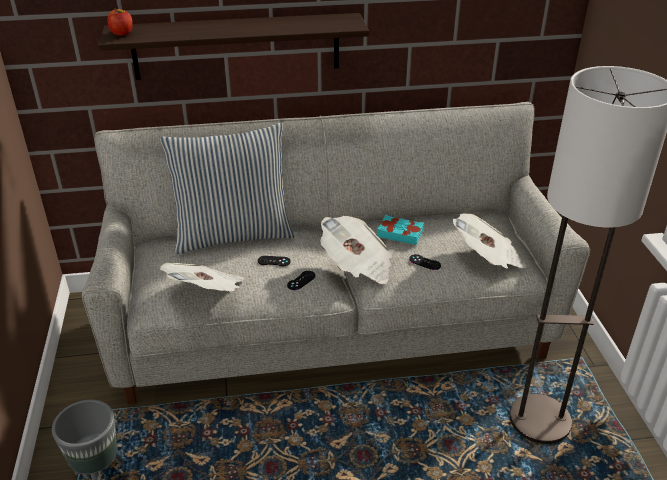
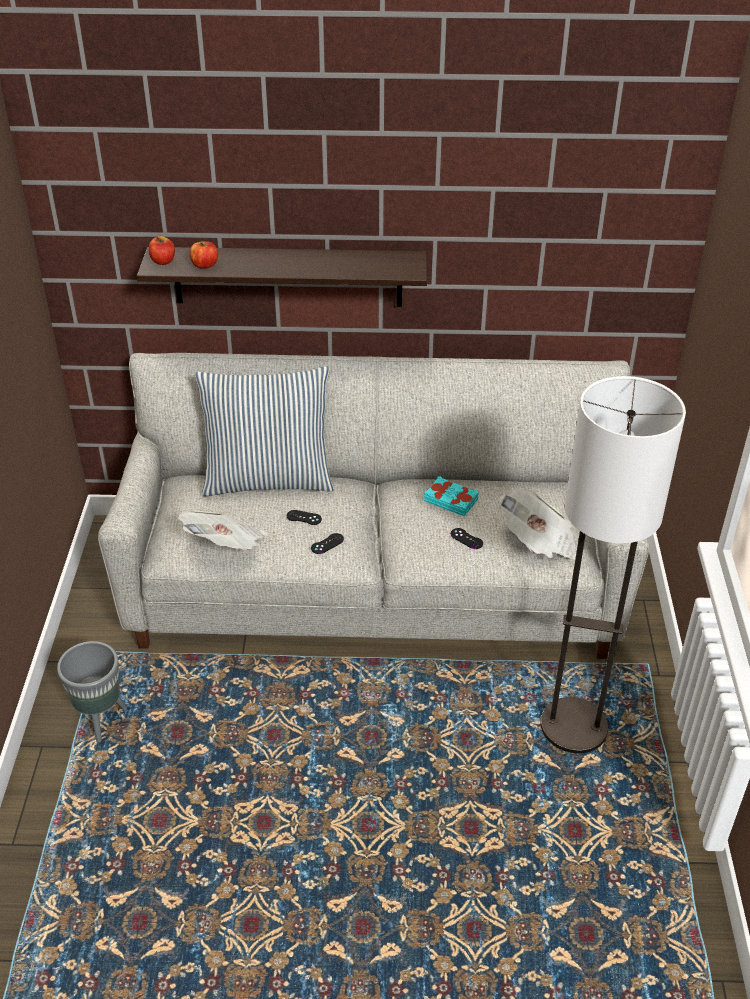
camera: 10 degrees right, 5 degrees up
(162, 33) = (205, 265): none -> apple
(357, 266) = (392, 534): newspaper -> none

